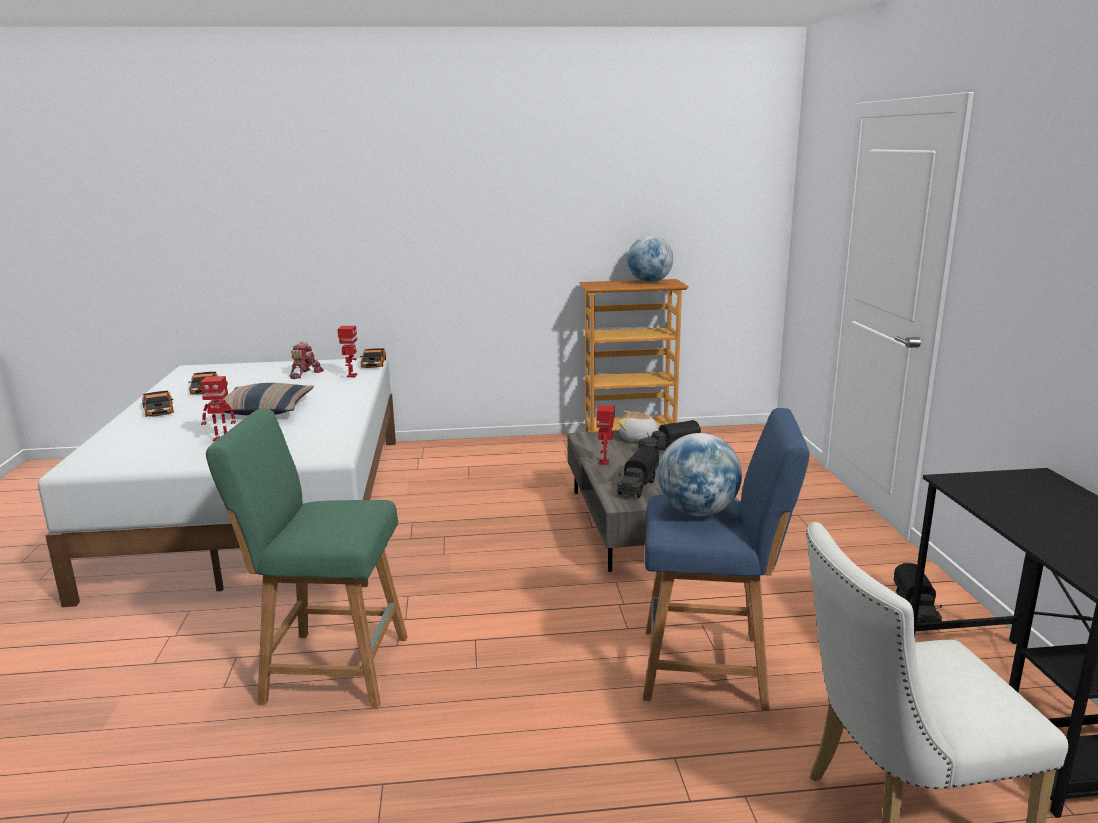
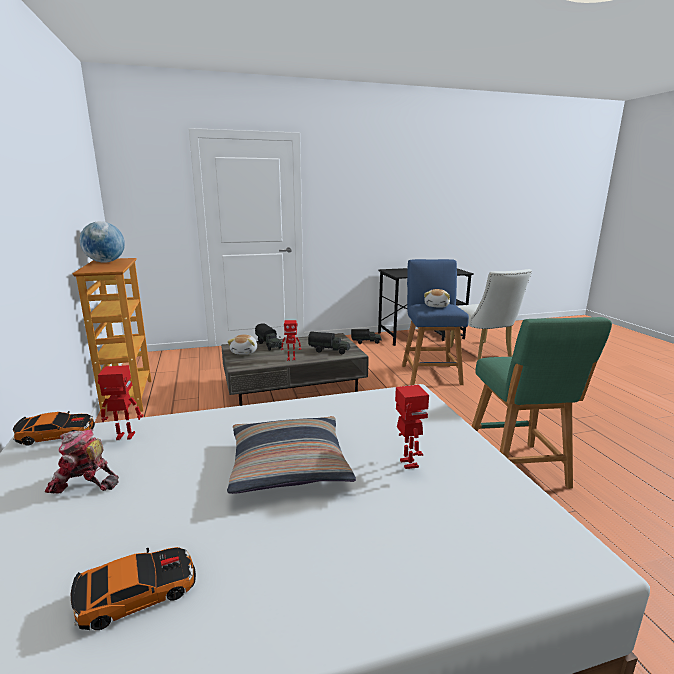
camera: 100 degrees left, 0 degrees up
(159, 410) = (292, 600): toy car -> none
(697, 512) = (437, 306): globe -> plush toy

